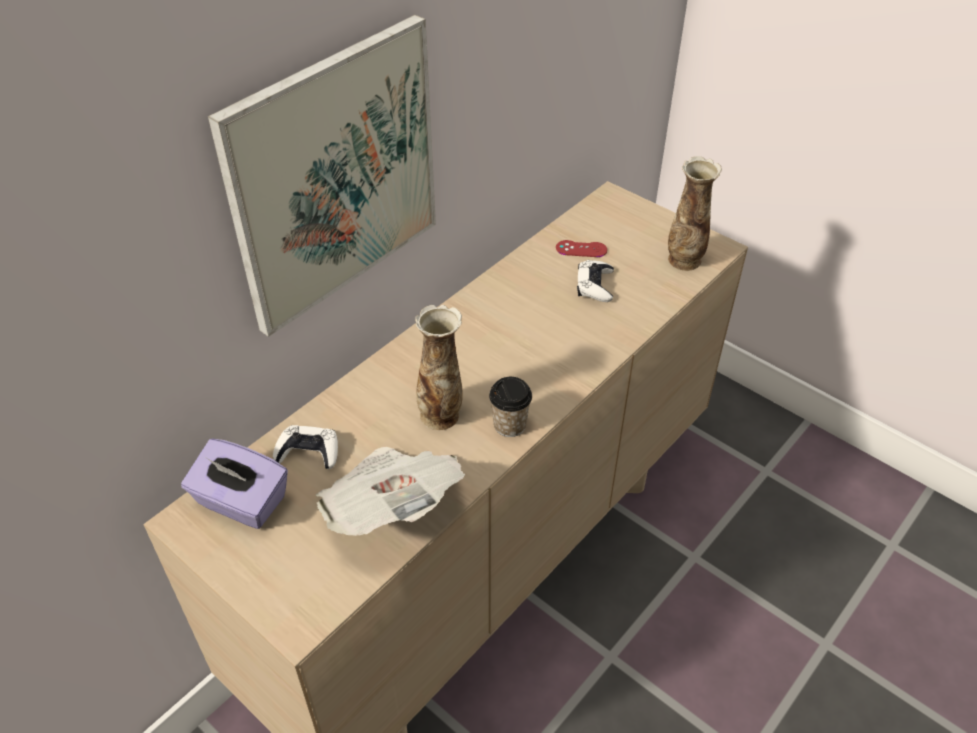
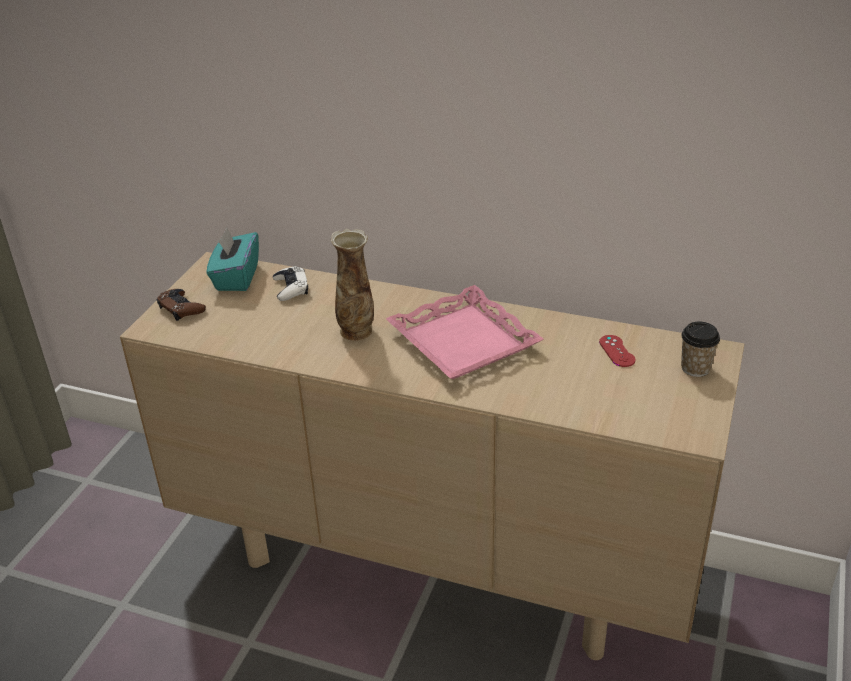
camera: 70 degrees right, 10 degrees down
(241, 502) = (236, 277): purple tissue box -> turquoise tissue box
(274, 578) = (181, 308): none -> brown game controller
(335, 176) = (394, 117): picture -> none
(391, 509) = (255, 335): newspaper -> none
(509, 338) = (464, 341): none -> pink tray
(509, 425) = (364, 366): cup -> cup (695, 368)
(595, 285) = (570, 370): white game controller -> none
(684, 261) = (656, 418): vase -> none

